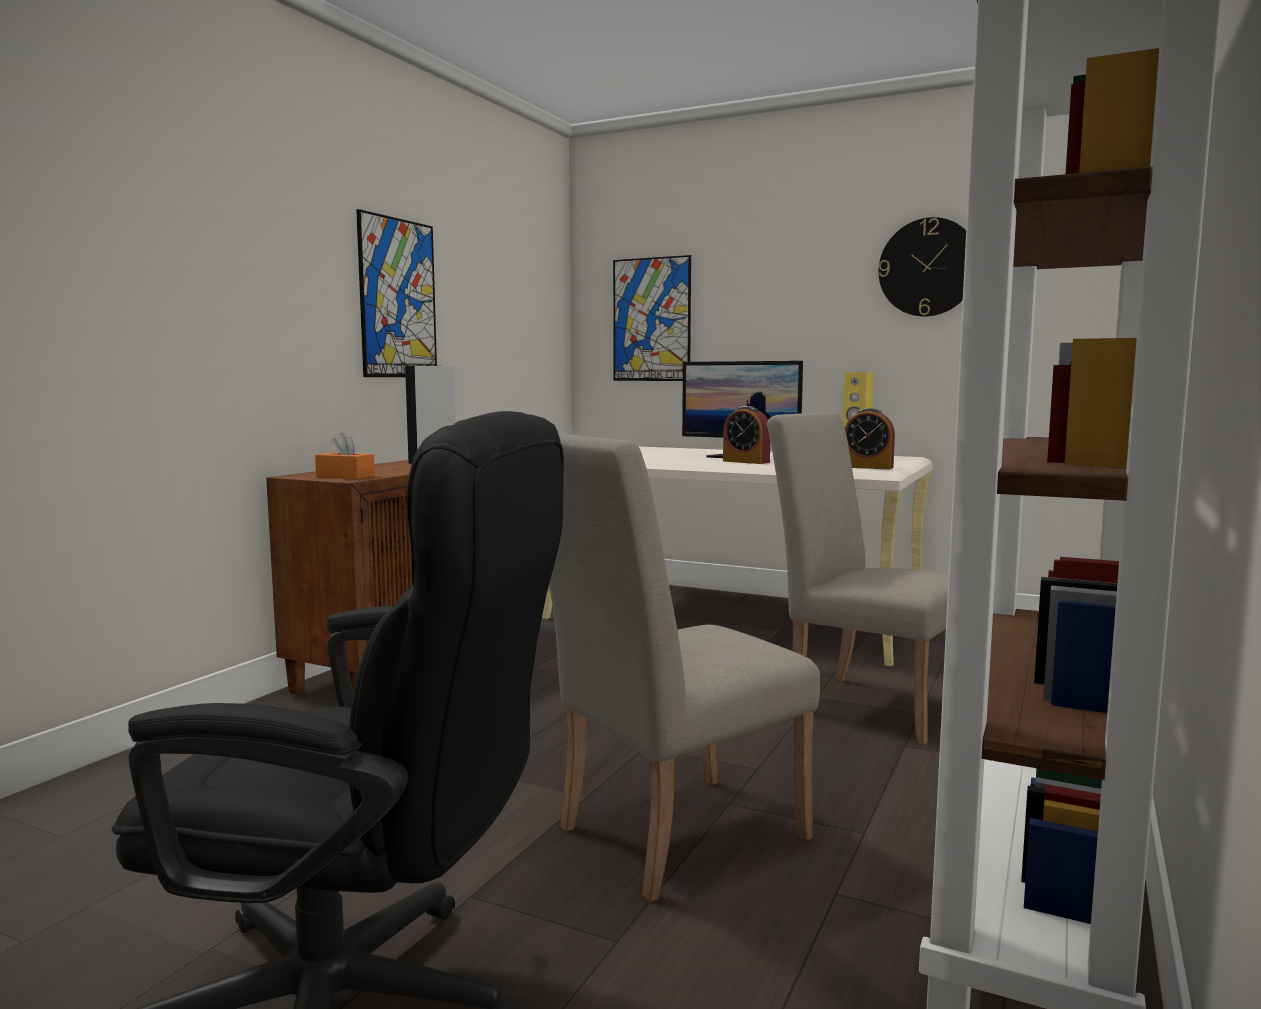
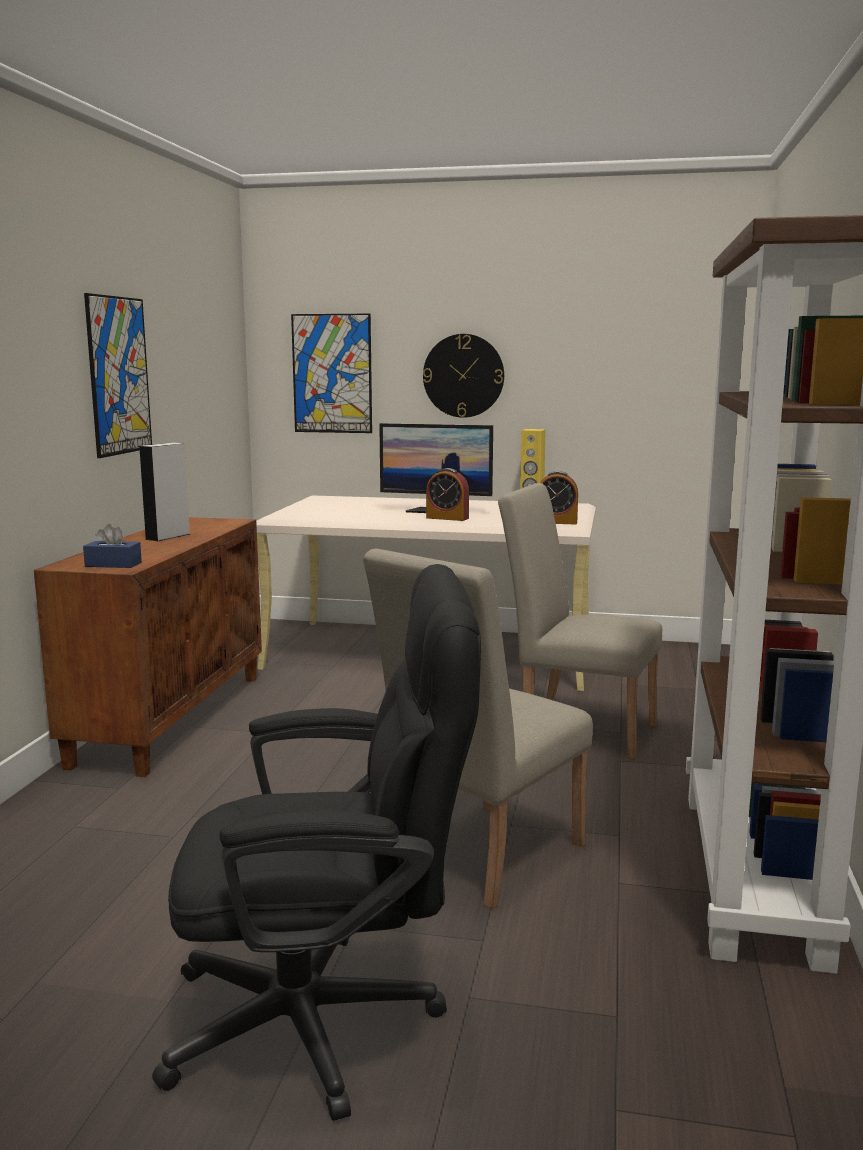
camera: 15 degrees left, 5 degrees up
(345, 476) = (113, 564): orange tissue box -> blue tissue box
(928, 267) = (589, 336): wall clock -> wall clock (463, 375)

